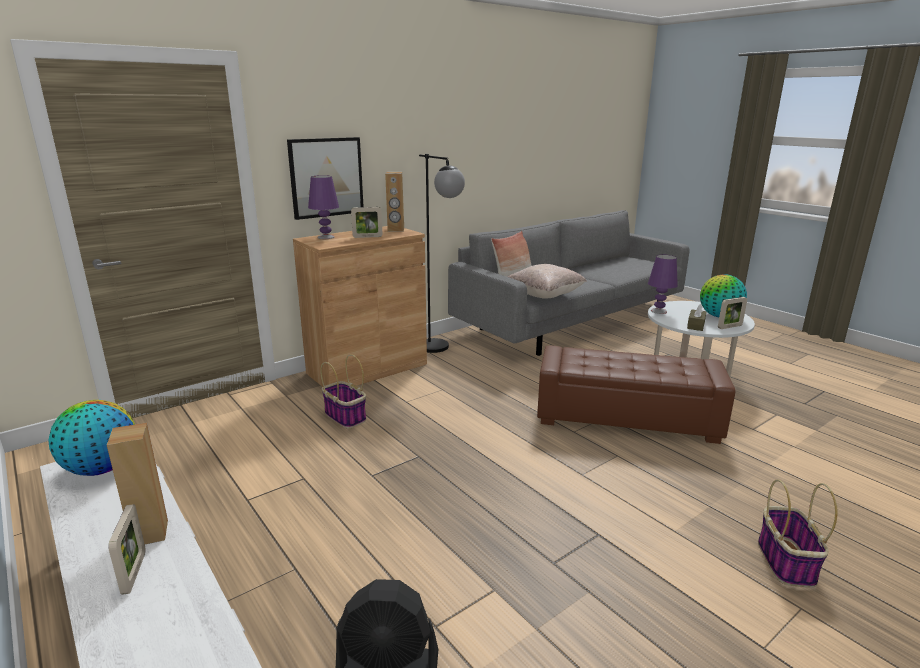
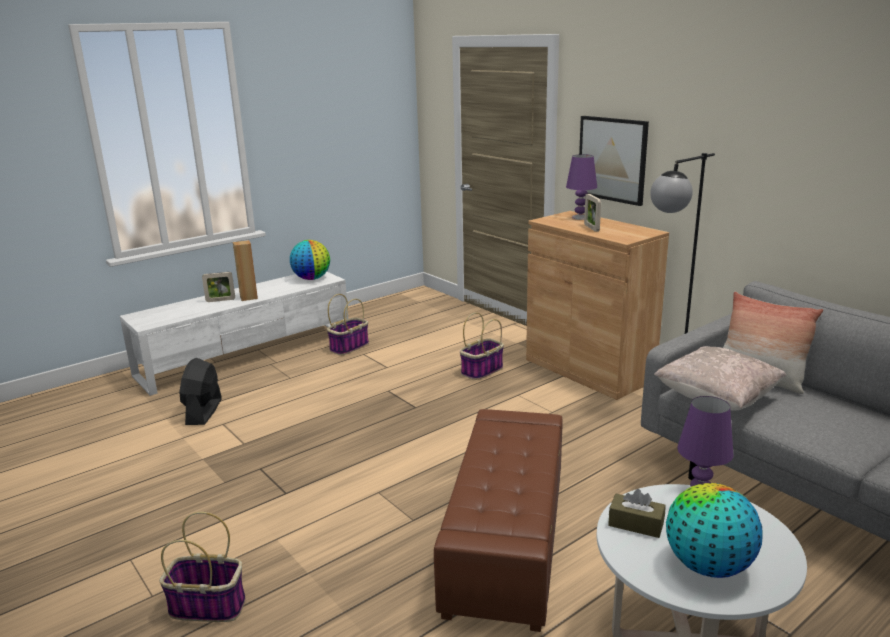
camera: 90 degrees right, 0 degrees up
(210, 515) = (349, 347): none -> basket
(396, 230) = (636, 234): brown speaker -> none
(729, 327) = (645, 564): picture frame -> none

